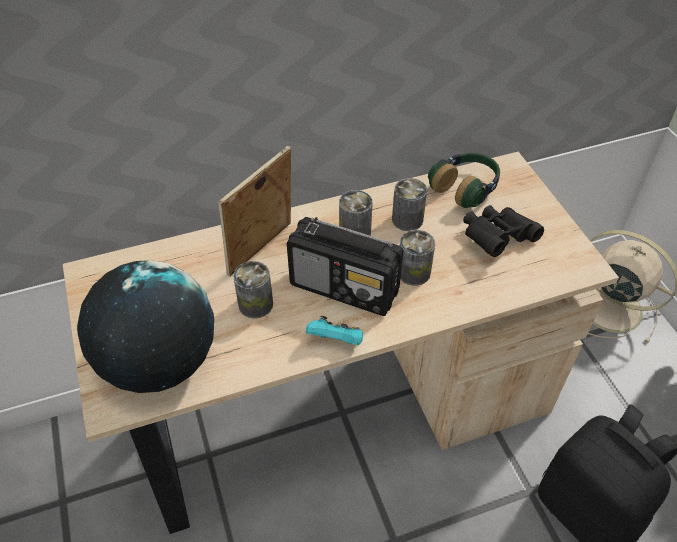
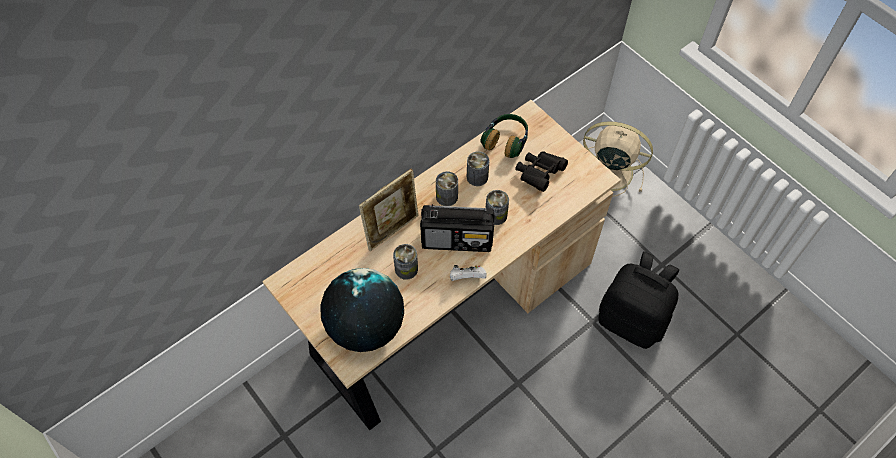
camera: 20 degrees left, 10 degrees up
(262, 251) = (392, 230): picture frame -> picture frame turned 150 degrees counterclockwise
(336, 341) = (467, 277): turquoise game controller -> white game controller

